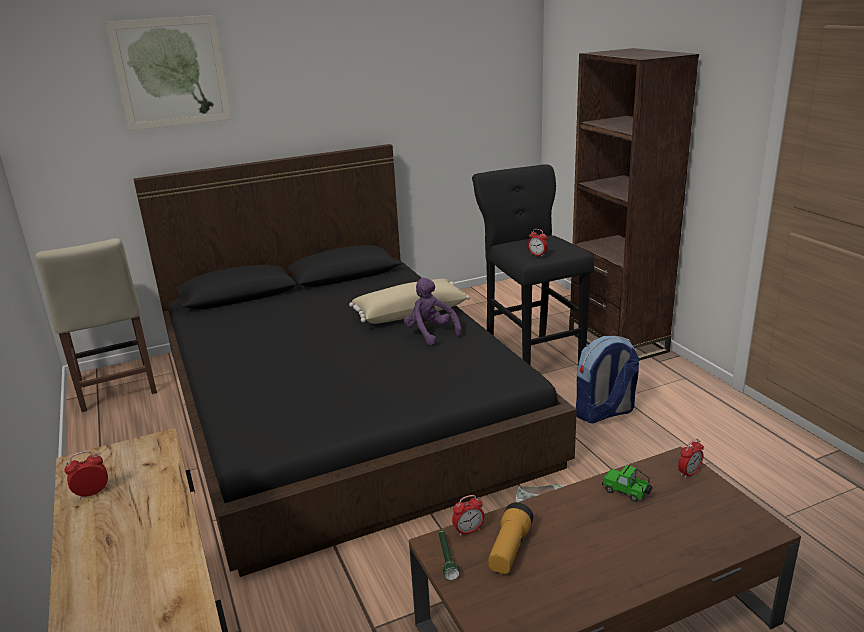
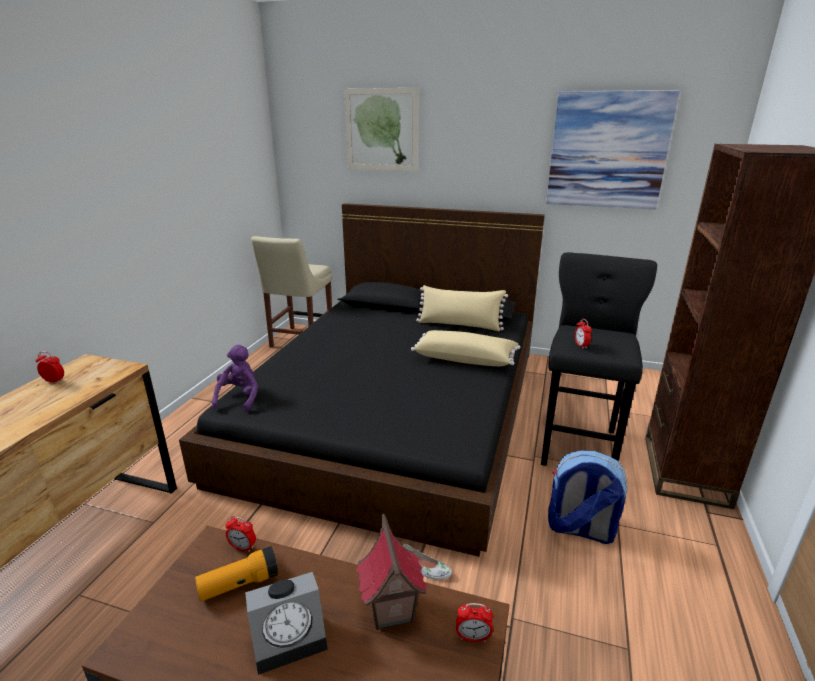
camera: 40 degrees right, 0 degrees up
(355, 287) = (460, 325): none -> beige pillow
(430, 333) = (454, 380): purple plush toy -> purple plush toy (239, 398)
(435, 67) = (608, 150): none -> picture
(446, 558) = (200, 557): green flashlight -> none
(597, 546) = (291, 637): none -> alarm clock
(627, 492) = (390, 609): toy car -> toy house

